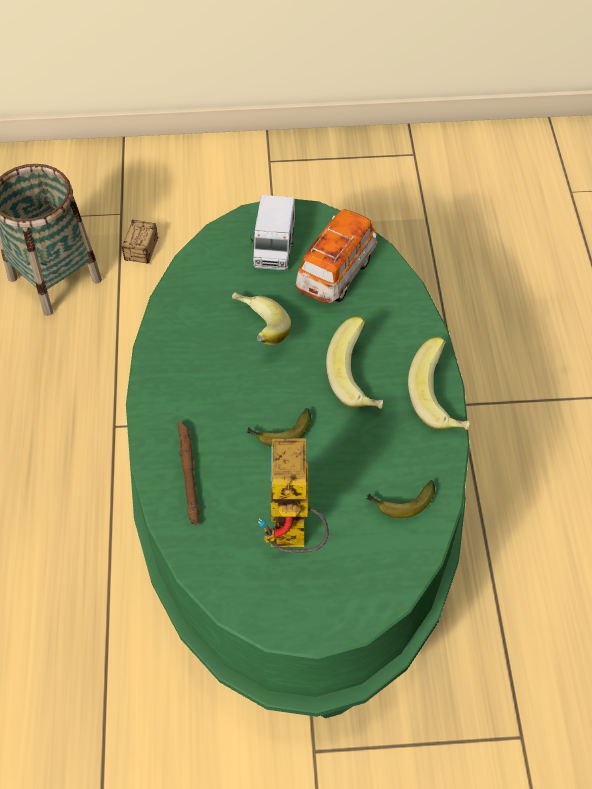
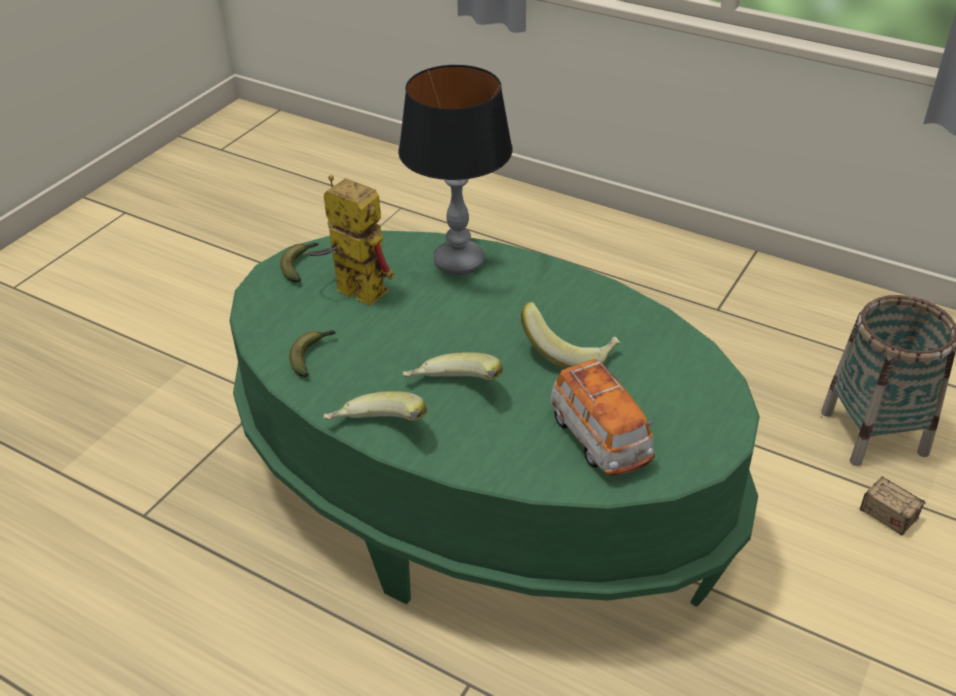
camera: 125 degrees right, 15 degrees down
(188, 474) = (459, 262): brown flashlight -> table lamp
(274, 246) = (674, 410): toy truck -> none
(280, 433) = (447, 321): banana -> banana (300, 265)

